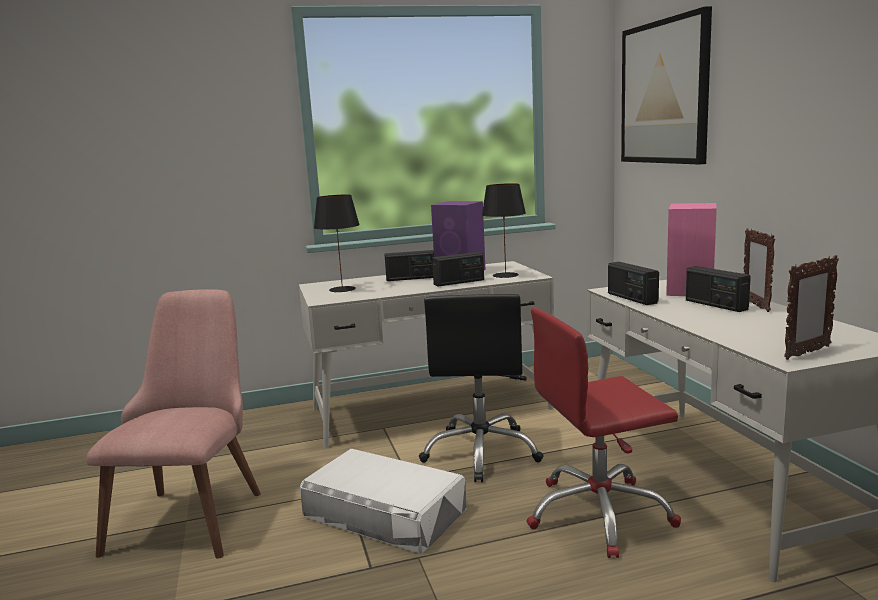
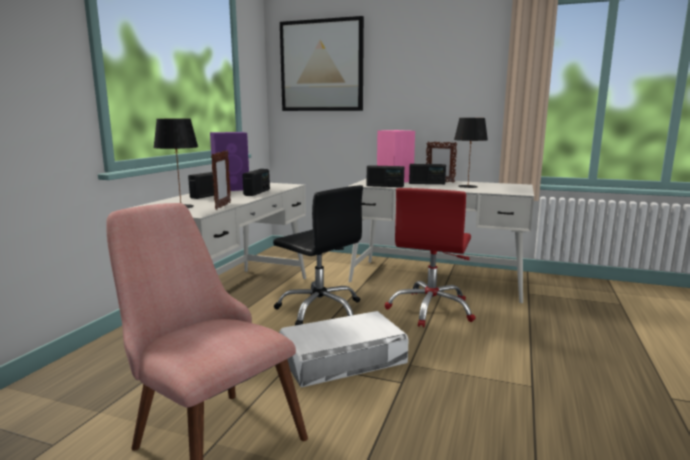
camera: 55 degrees left, 0 degrees up
(505, 275) = (271, 186): black table lamp -> black table lamp (467, 186)
(807, 353) = (516, 190): picture frame -> picture frame (223, 206)

